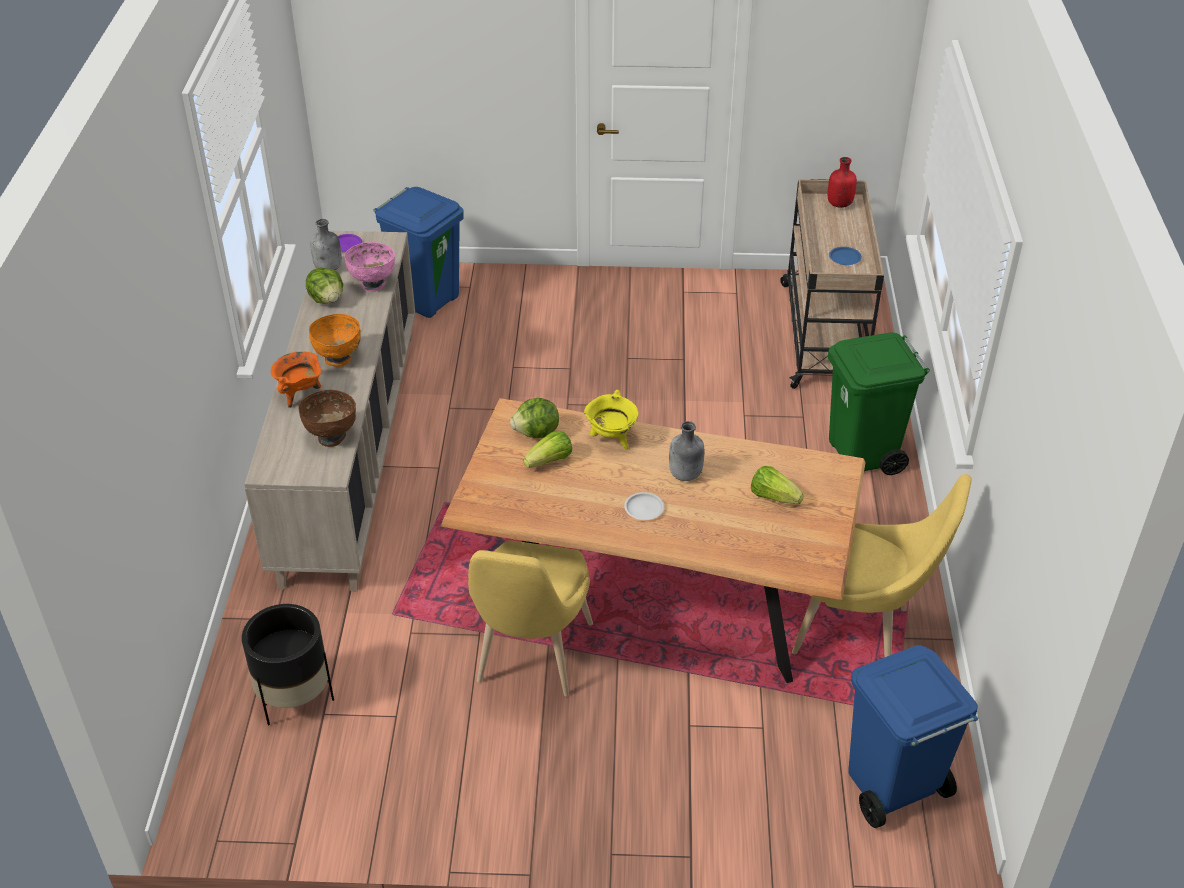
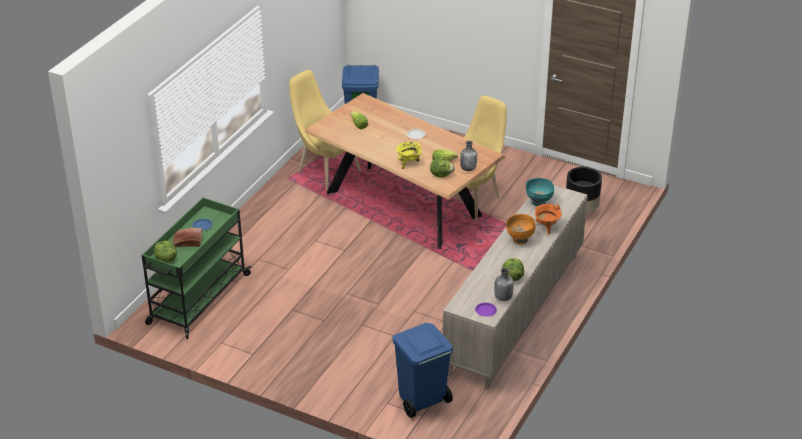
camera: 155 degrees left, 5 degrees down
(332, 437) = (538, 203): brown bowl -> turquoise bowl
(373, 284) = (481, 279): pink bowl -> none
(685, 475) = (388, 142): grey bottle -> grey bottle (468, 168)
(824, 334) = (198, 300): beige cart -> green cart
(837, 231) = (187, 243): none -> bread
(839, 204) = (165, 259): red bottle -> lettuce
(863, 454) = (248, 233): green trash can -> none

